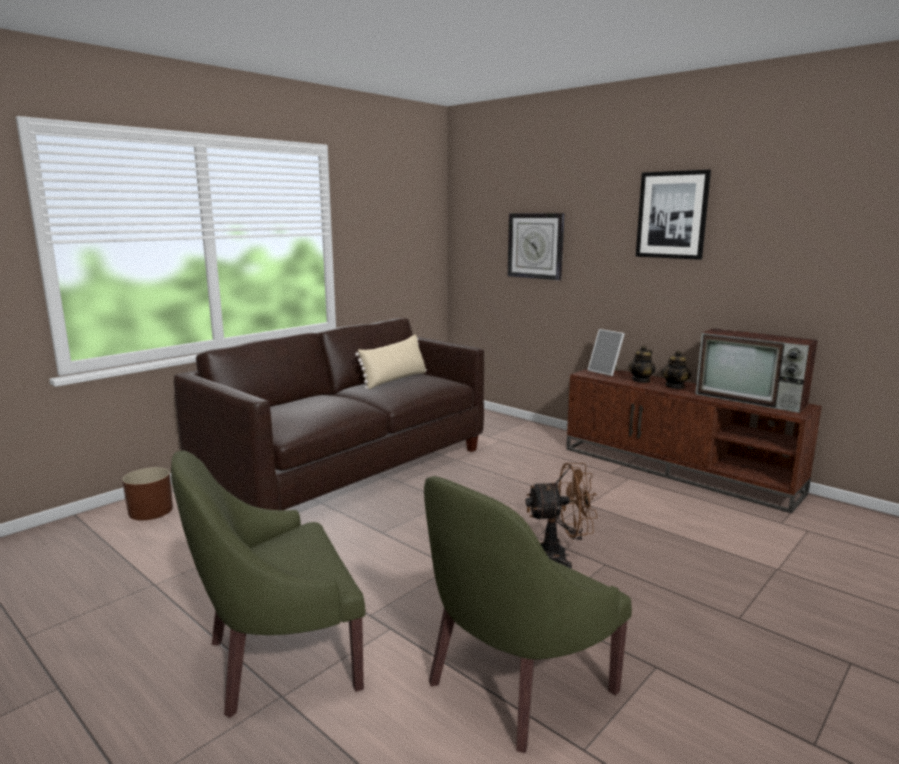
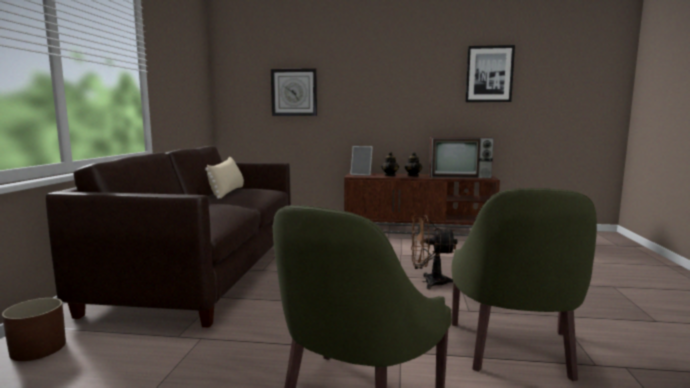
camera: 35 degrees left, 5 degrees down
(559, 556) = (429, 282): brown fan -> brown fan turned 135 degrees counterclockwise
(672, 215) = (395, 68): picture -> picture (489, 74)

